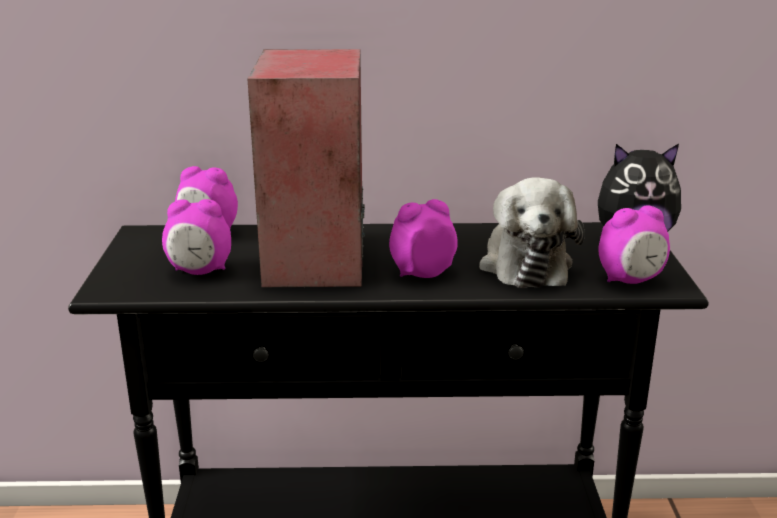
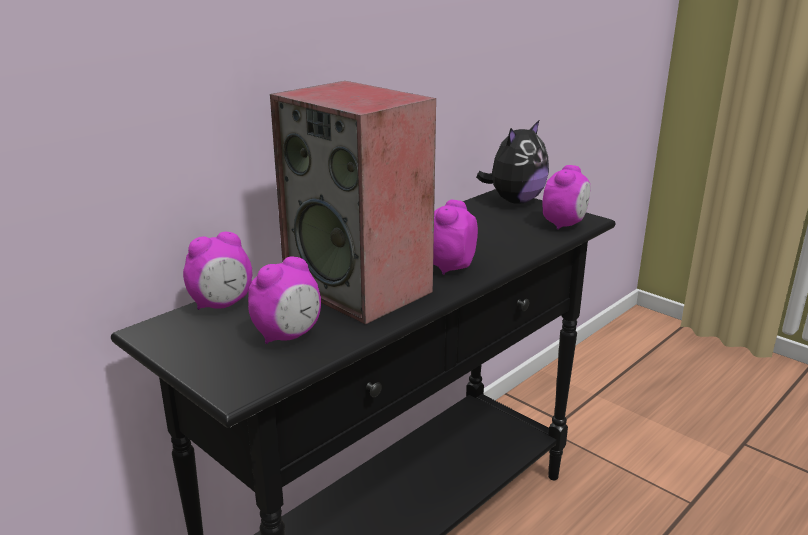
camera: 45 degrees left, 0 degrees up
(524, 264) = (493, 237): plush toy -> none

